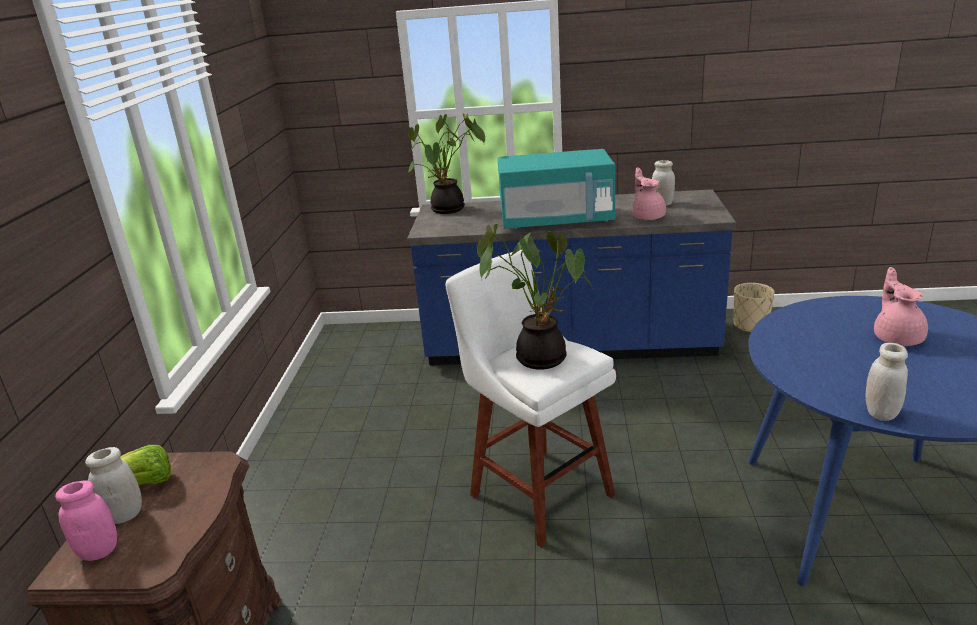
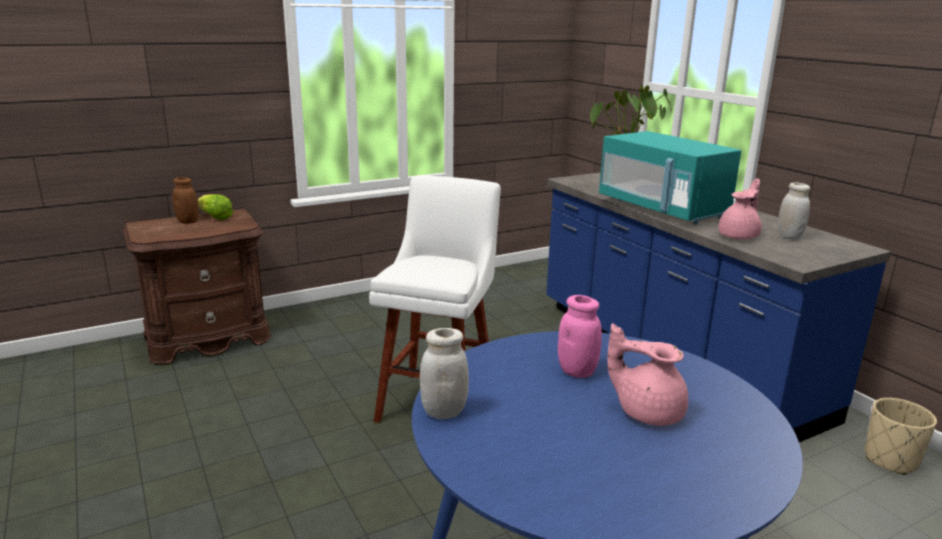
camera: 55 degrees right, 5 degrees down
(99, 551) = (157, 225): pink jar -> pink jar (577, 371)
(124, 515) = (188, 221): white jar -> brown jar
(541, 356) = (432, 265): potted plant -> none
(897, 337) = (647, 411): pink teapot -> pink teapot turned 120 degrees counterclockwise

